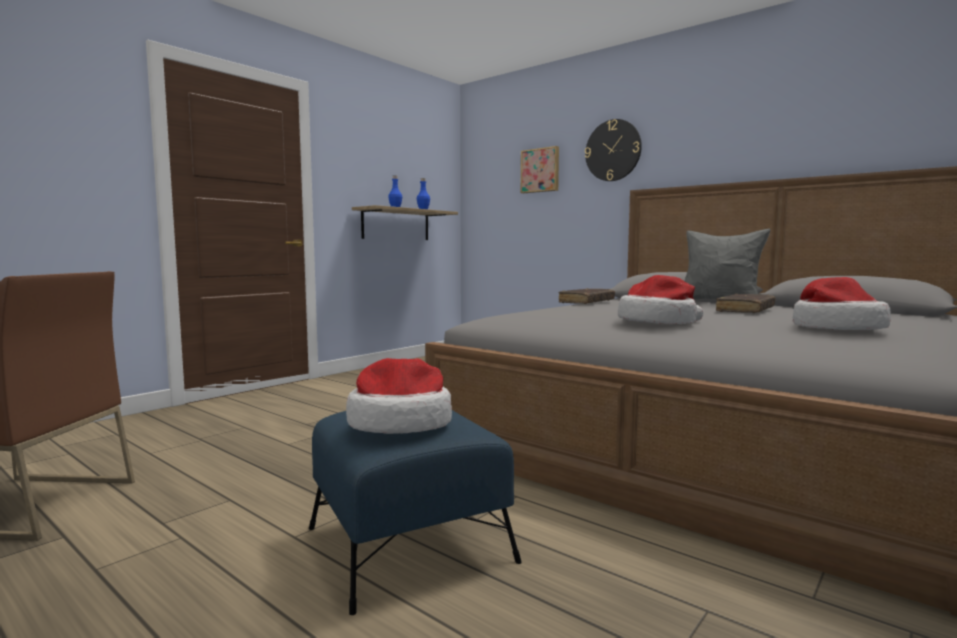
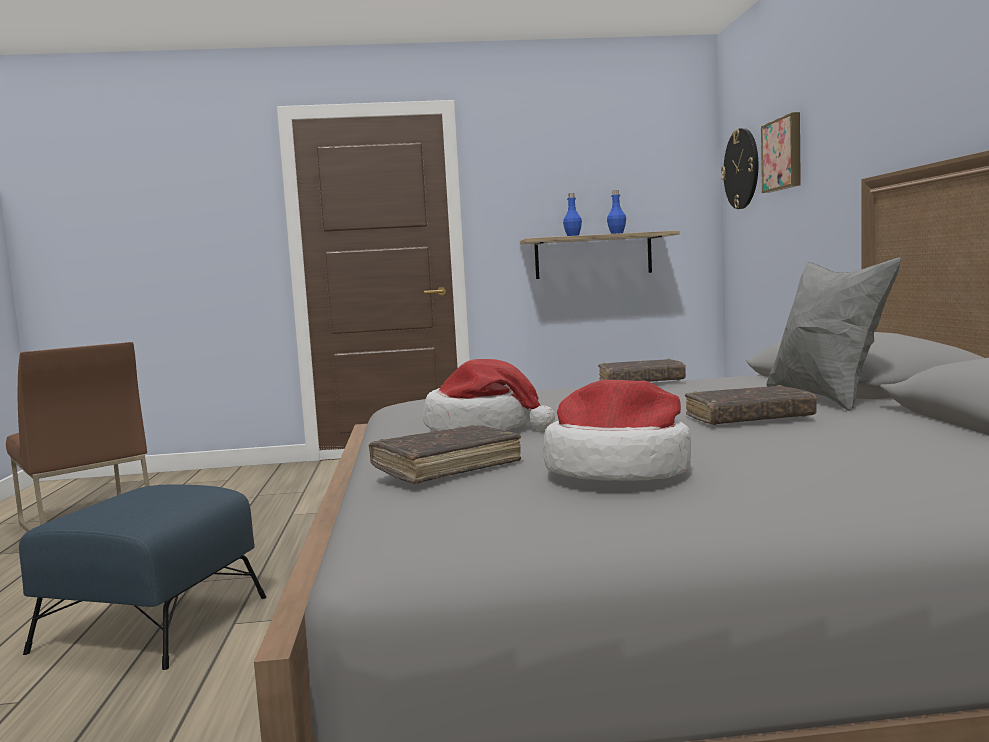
camera: 45 degrees right, 0 degrees up
(400, 423) = (117, 503): hat -> none
(613, 150) = (853, 109): wall clock -> wall clock (741, 169)
(764, 336) = (446, 467): none -> brown book

